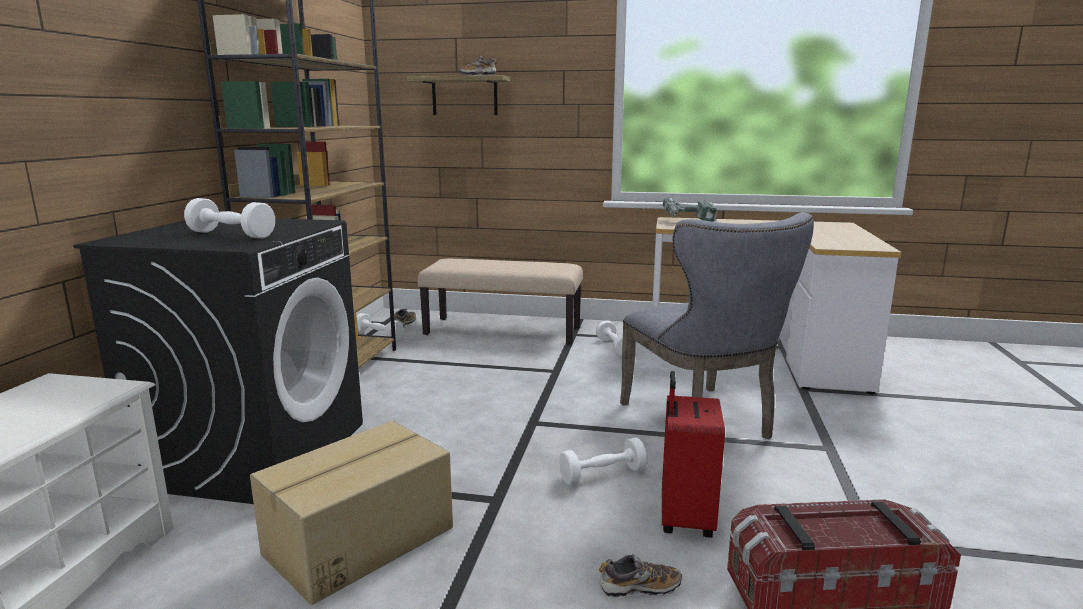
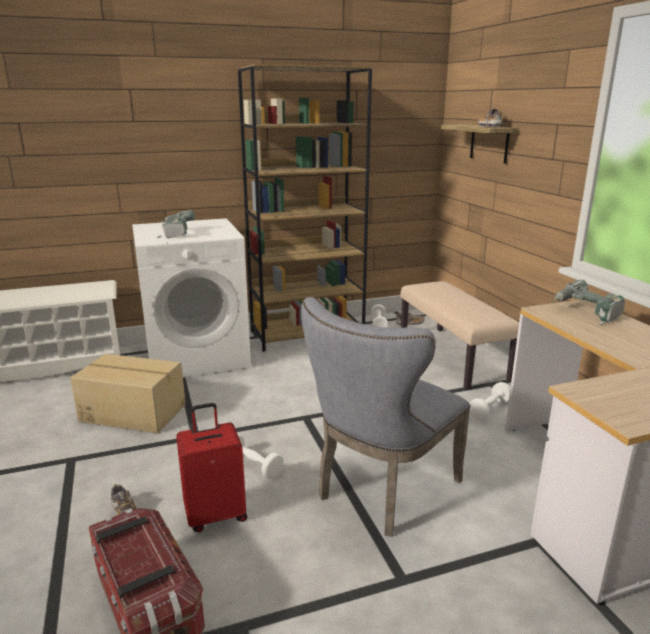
camera: 60 degrees right, 5 degrees up
(231, 235) = (175, 233): white dumbbell -> power drill
(255, 453) = (197, 356): black washing machine -> white washing machine

